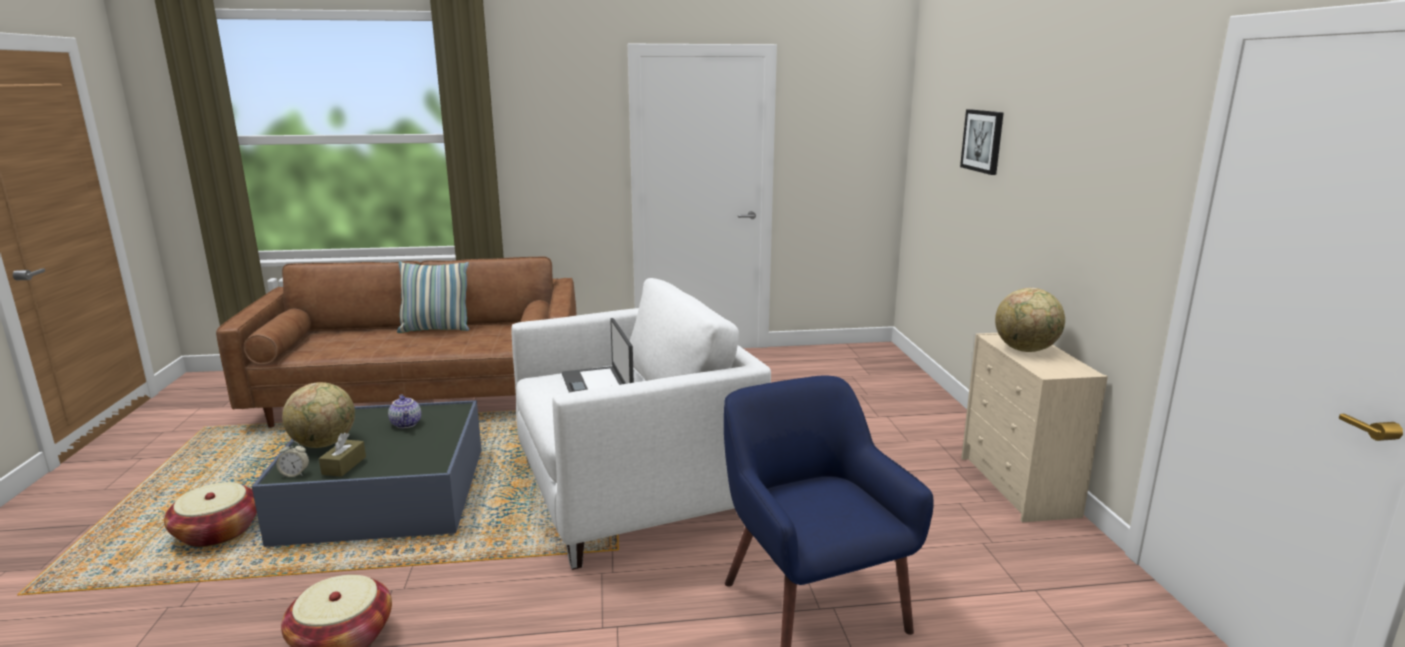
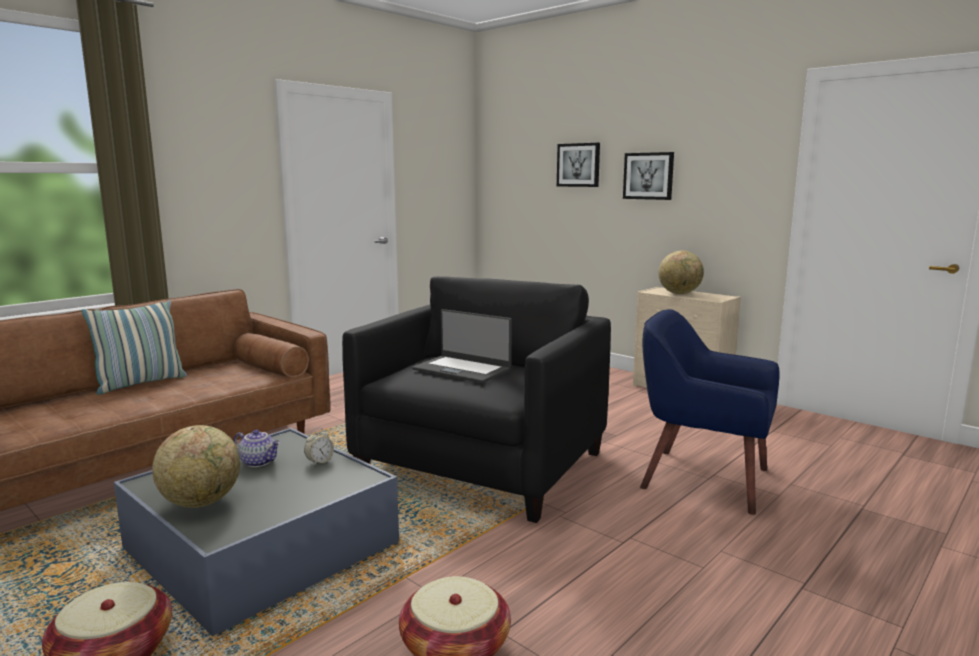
camera: 40 degrees left, 5 degrees down
(295, 474) = (230, 532): alarm clock -> alarm clock (319, 461)
(344, 465) = (275, 506): brown tissue box -> none
(633, 492) = (482, 465): white armchair -> black armchair
(1040, 168) = (648, 176): none -> picture

